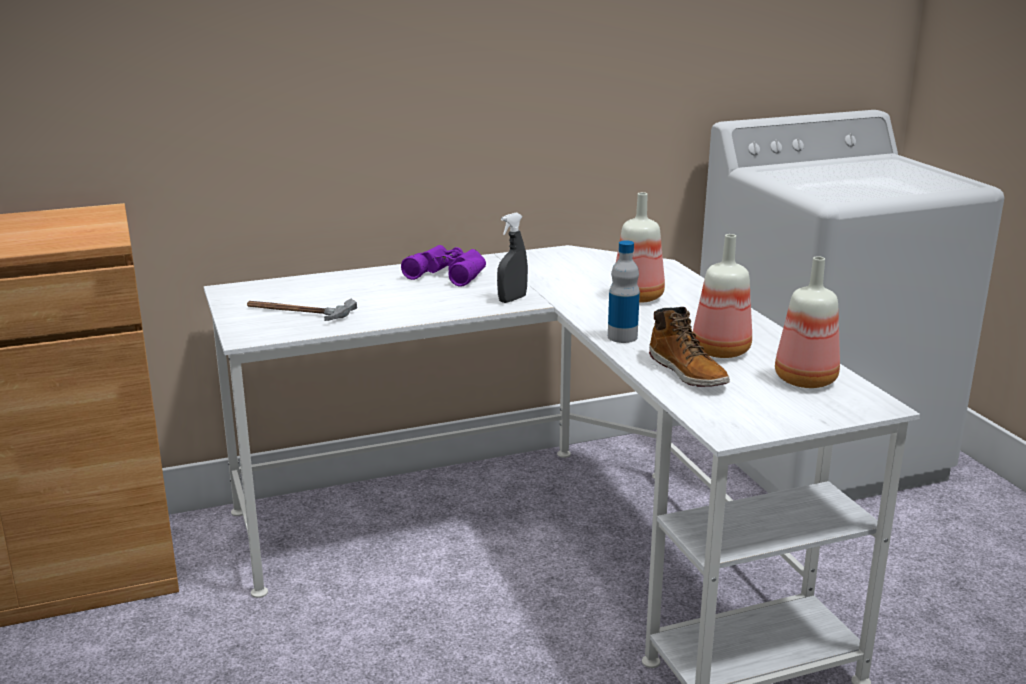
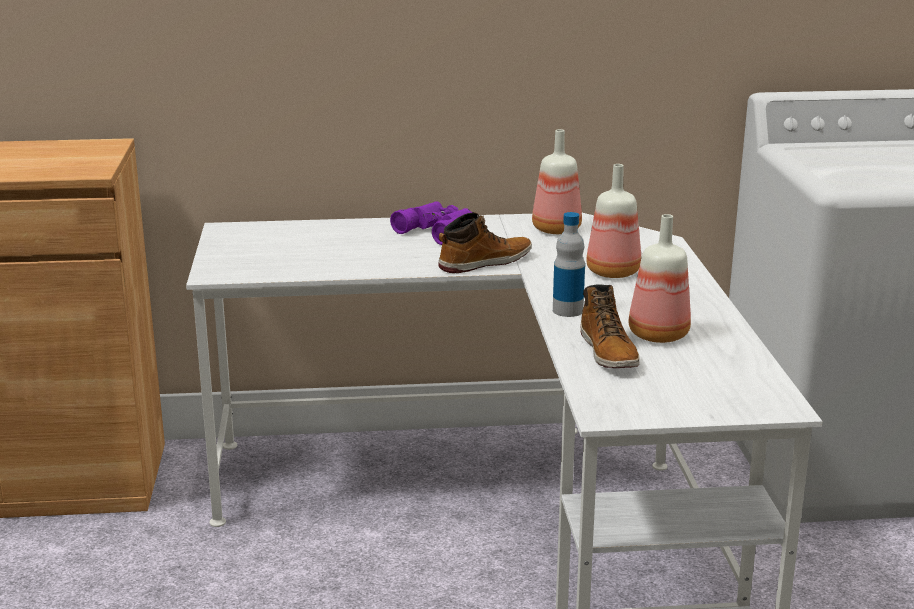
camera: 15 degrees right, 0 degrees up
(297, 313) = (272, 256): hammer -> none
(512, 299) = (484, 262): grey spray bottle -> boot
(807, 381) = (726, 374): bottle -> bottle (557, 230)

